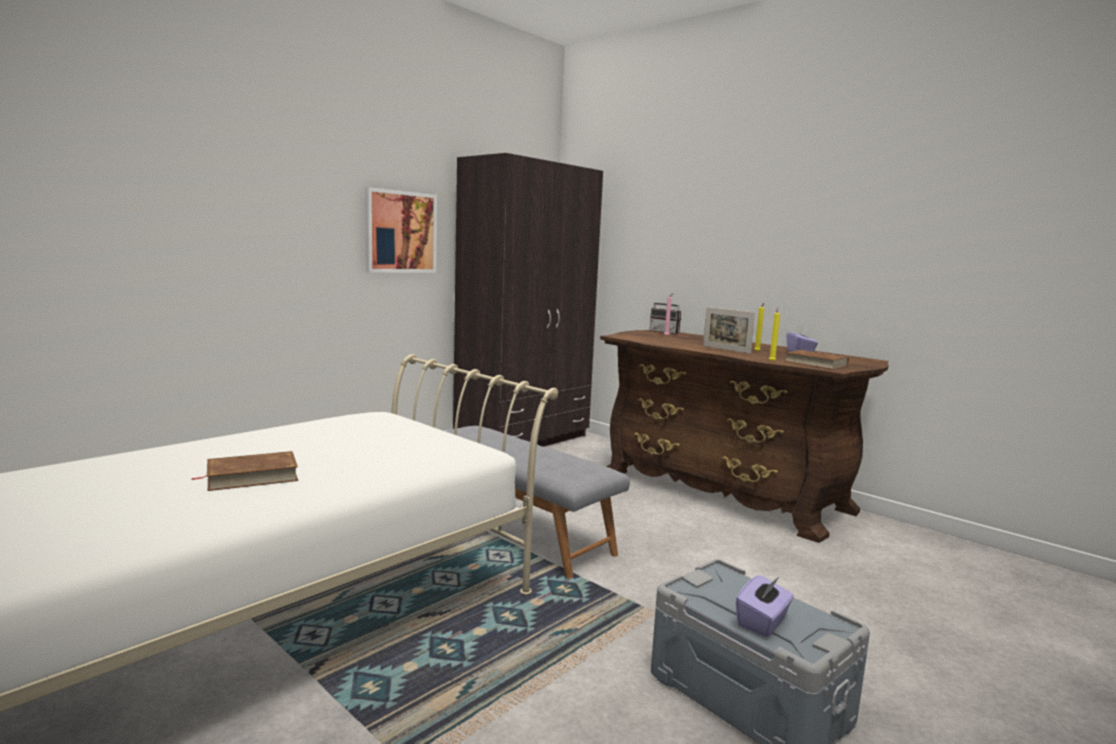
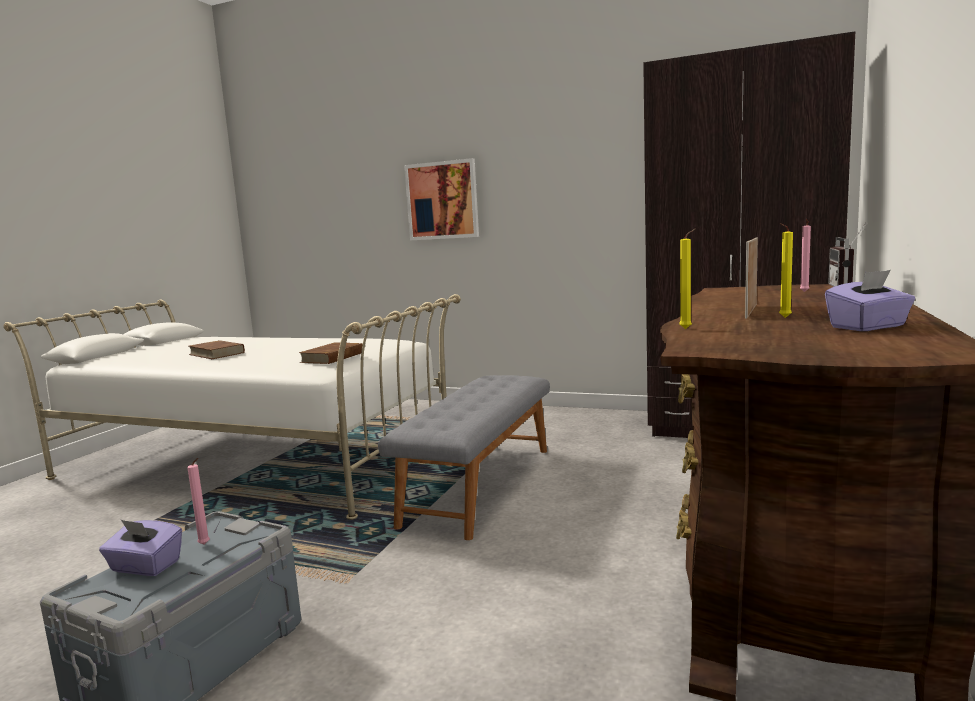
camera: 70 degrees right, 0 degrees up
(400, 232) = (588, 177): picture -> picture (442, 200)
(729, 595) = (205, 545): none -> pink candle
(815, 363) = (739, 340): brown book -> brown book (333, 357)

